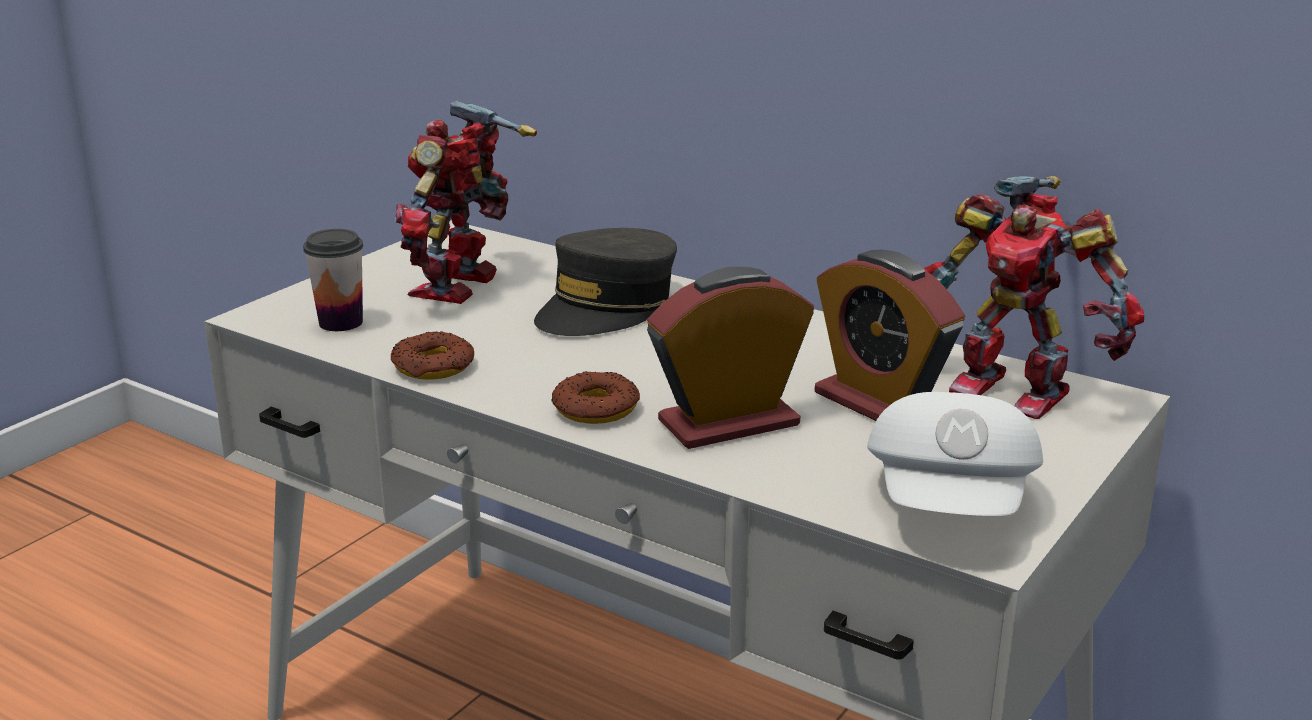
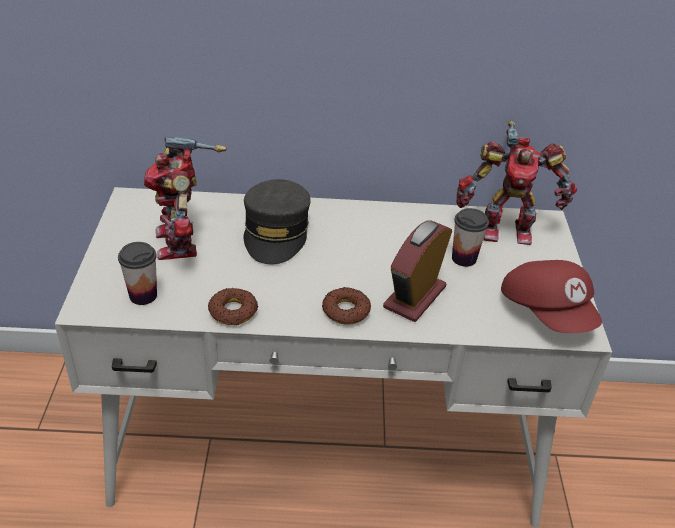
camera: 35 degrees left, 15 degrees up
(880, 404) = (464, 258): alarm clock -> cup
(953, 504) = (547, 312): white cap -> red cap

